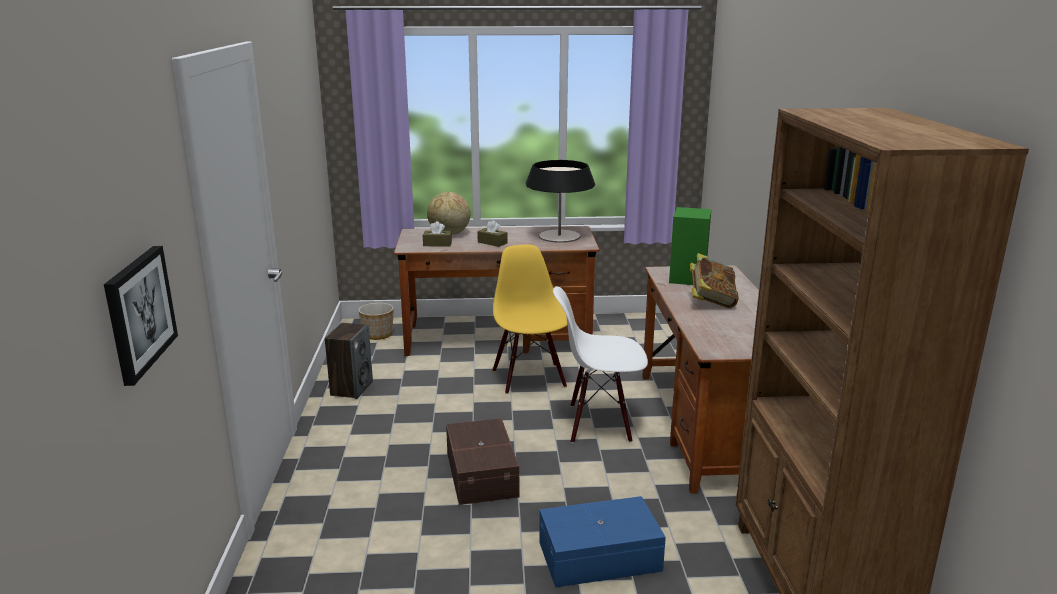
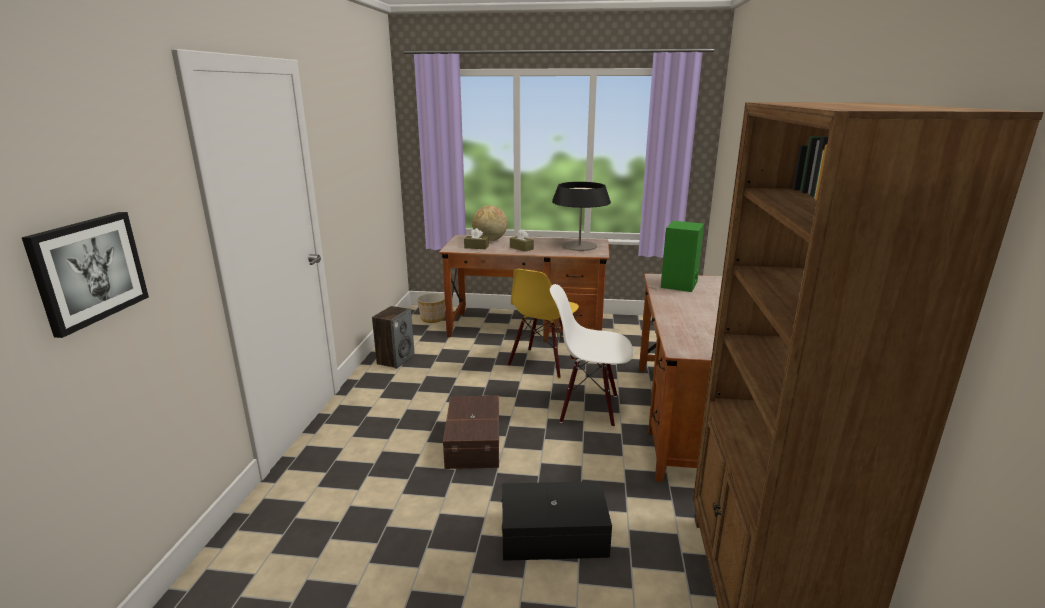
camera: 10 degrees right, 0 degrees up
(530, 378) = (542, 363): yellow chair -> yellow chair turned 150 degrees counterclockwise
(601, 557) = (554, 535): blue storage box -> black storage box
(711, 301) = (694, 306): book -> none

